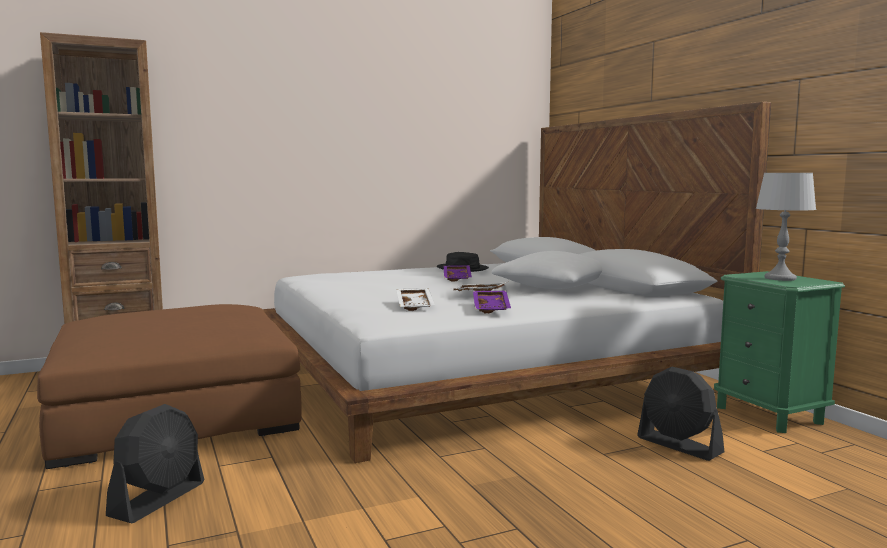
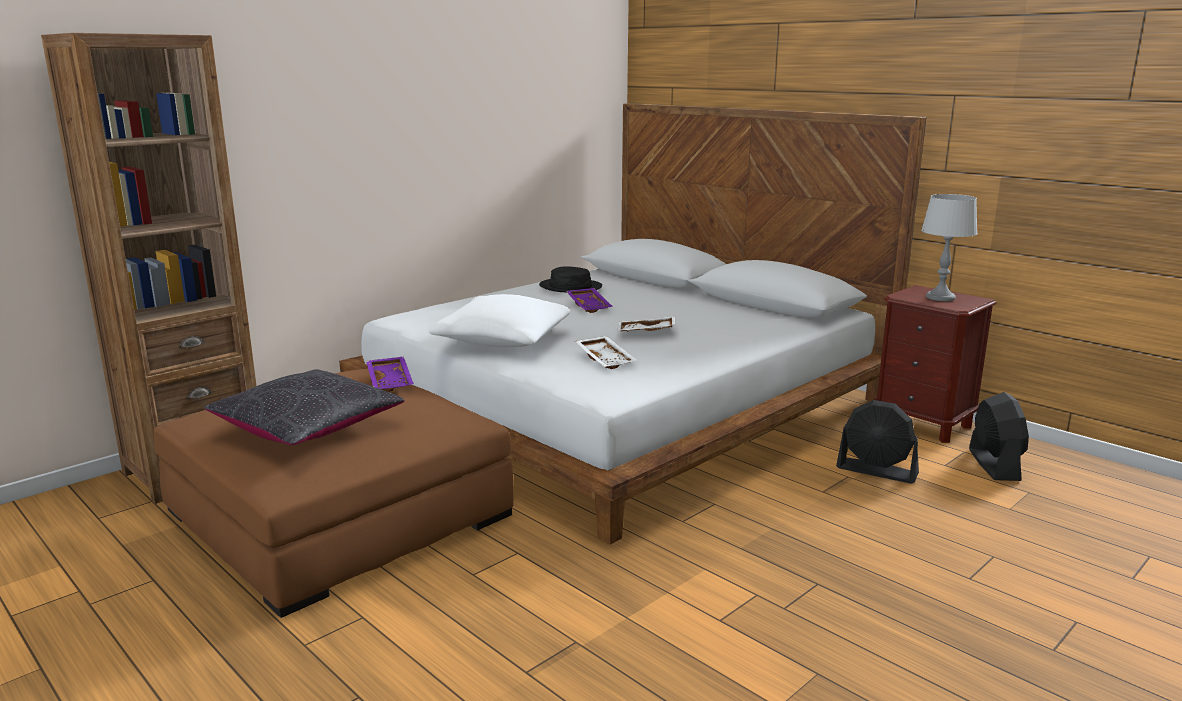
camera: 20 degrees left, 10 degrees up
(138, 327) = (307, 428): none -> black pillow
(158, 499) = (455, 626): black fan -> black fan (994, 464)
(492, 308) = (689, 355): purple tray -> purple tray (391, 381)
(552, 287) = (701, 311): white pillow -> white pillow (503, 340)
(768, 415) = (922, 424): green nightstand -> brown nightstand

